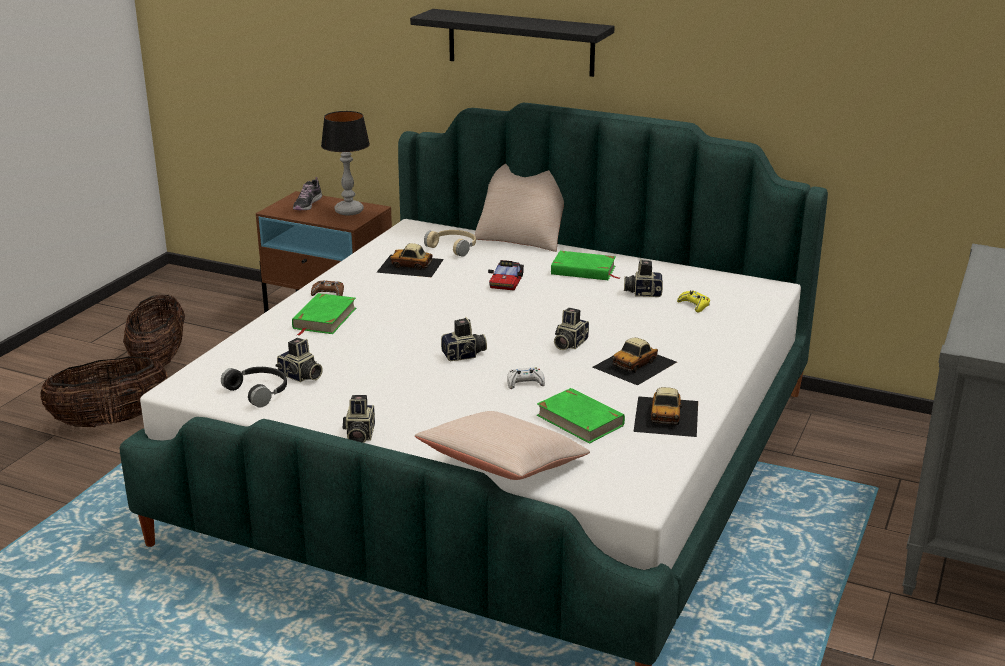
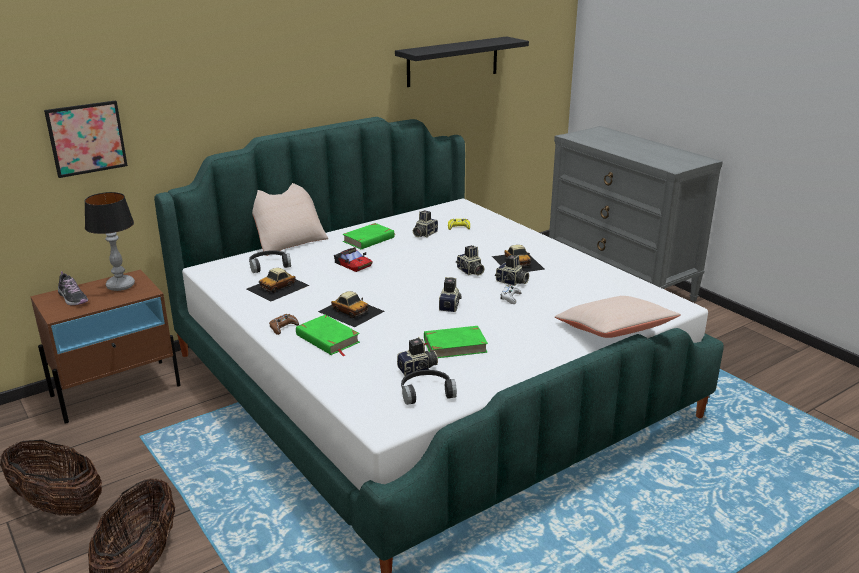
camera: 60 degrees left, 0 degrees up
(359, 435) = (533, 368): camera -> camera (511, 282)
(362, 54) = (87, 138): none -> picture
(454, 247) = (269, 265): beige headphones -> black headphones
(520, 42) = (240, 90): black shelf -> black shelf (453, 61)
(580, 420) = (574, 295): green book -> green book (454, 346)
(667, 415) = (589, 272): toy car -> toy car (351, 311)

